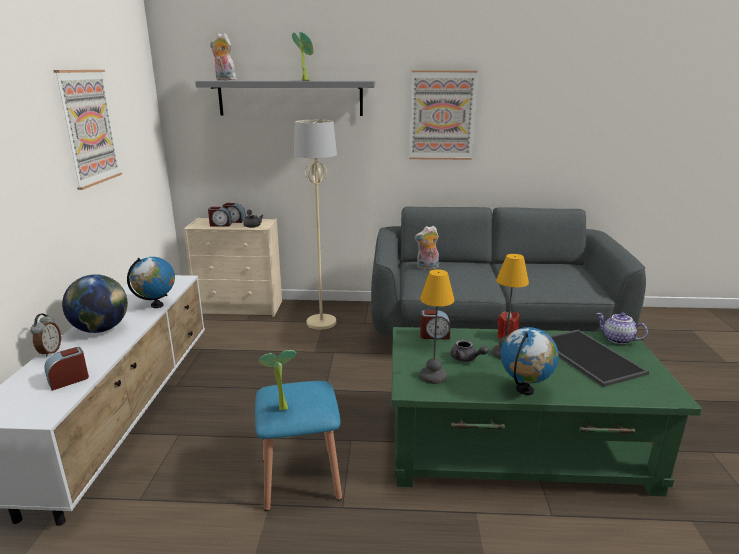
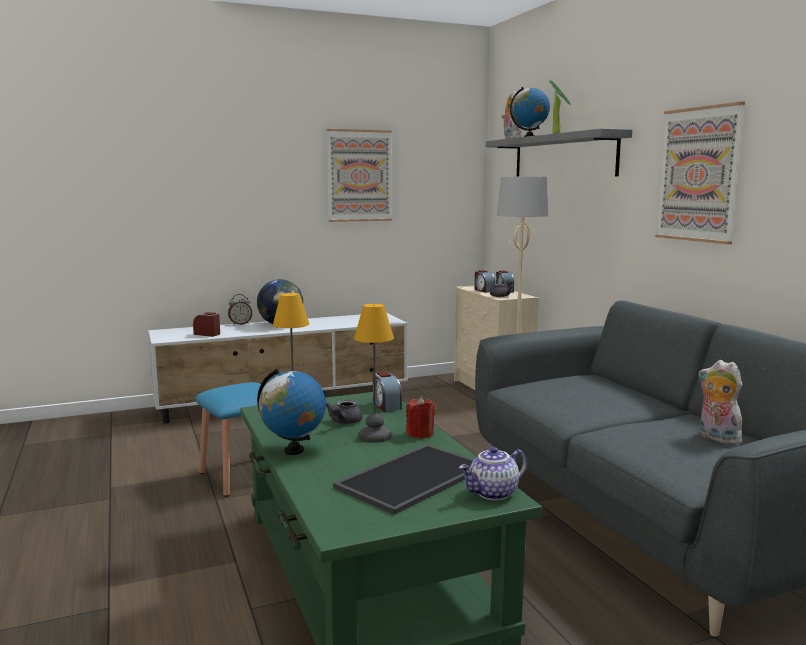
camera: 65 degrees right, 10 degrees down
(157, 305) = (334, 326): globe -> globe (529, 137)
(280, 407) = (221, 387): potted plant -> none
(427, 268) = (583, 381): plush toy -> plush toy (716, 438)
(617, 339) = (493, 494): teapot -> teapot turned 135 degrees counterclockwise

